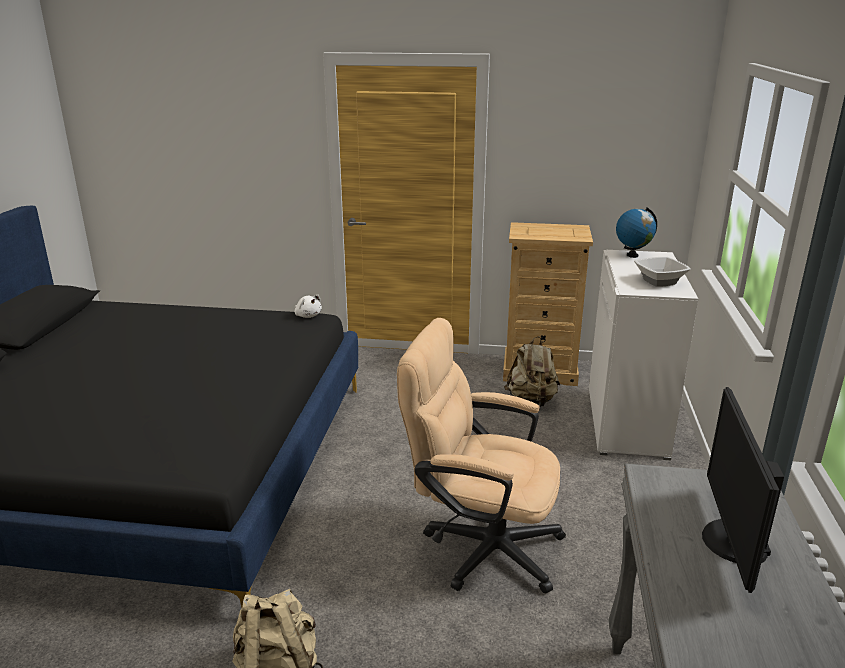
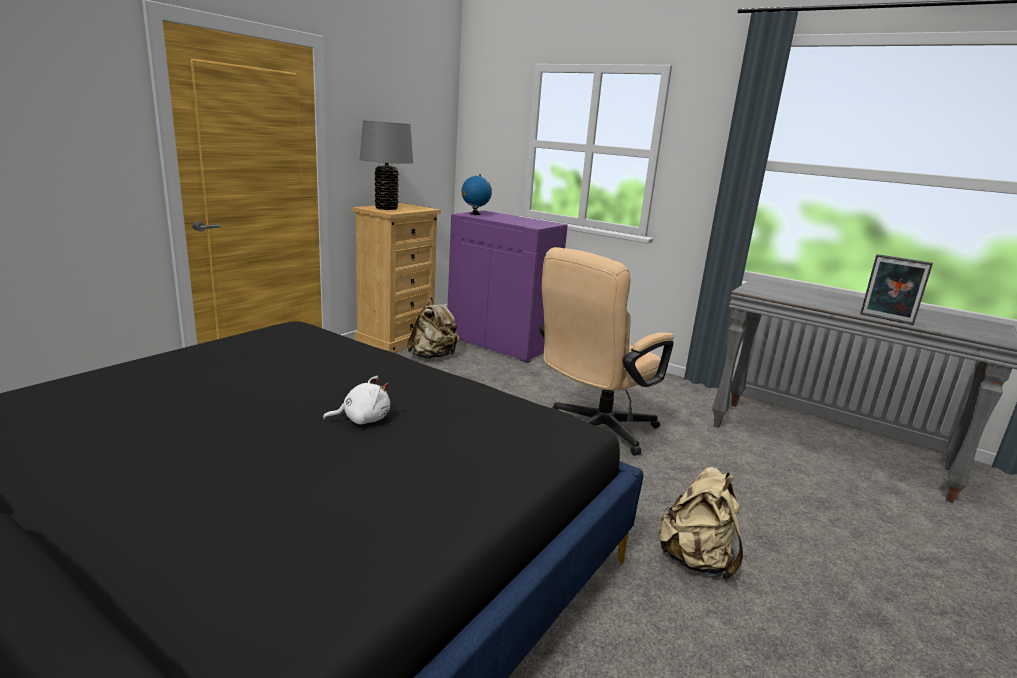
camera: 65 degrees left, 5 degrees down
(308, 315) = (281, 327): white plush toy -> white plush toy (362, 419)
(536, 230) = (386, 208): none -> grey table lamp
(628, 423) = (501, 343): white cabinet -> purple cabinet
(659, 282) = (530, 221): bowl -> none
(669, 624) = (886, 319): none -> picture frame
(732, 541) = (815, 296): monitor -> none

